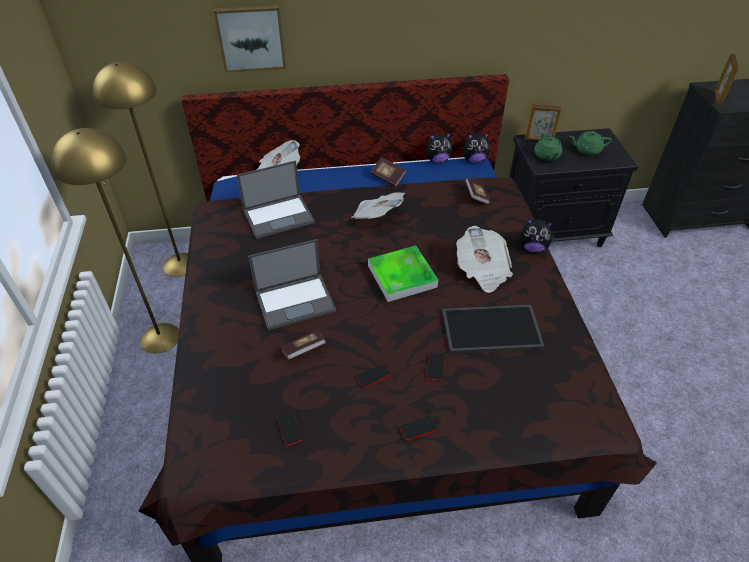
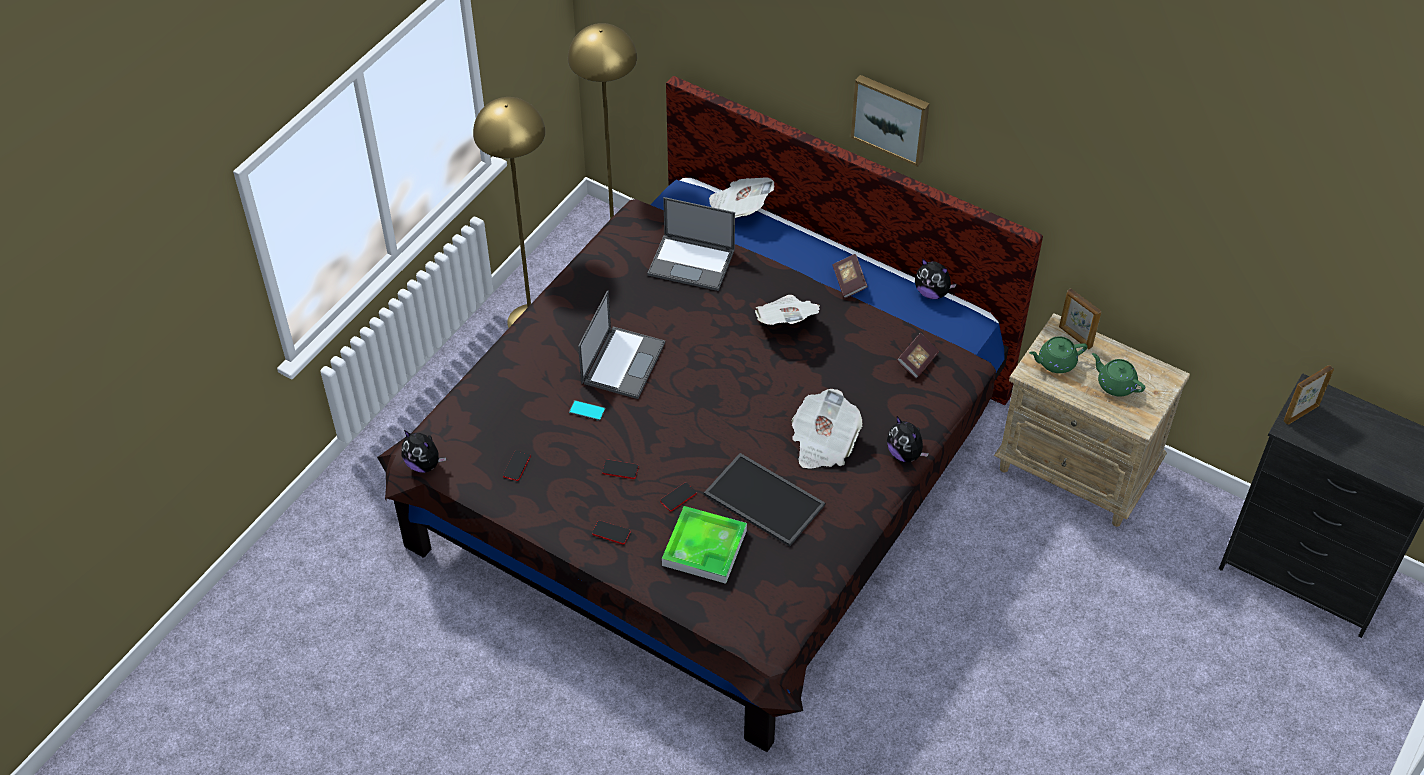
camera: 40 degrees right, 5 degrees up
(251, 37) = (756, 55): picture -> picture (891, 118)
(296, 301) = (623, 362): laptop -> laptop turned 90 degrees counterclockwise
(304, 350) = (587, 411): book -> phone
(402, 276) = (740, 399): tray -> tray (704, 548)
(474, 160) = (975, 317): plush toy -> plush toy (424, 464)
(547, 156) = (1055, 362): green teapot -> green teapot turned 45 degrees clockwise
(552, 231) = (1078, 470): black nightstand -> beige nightstand

